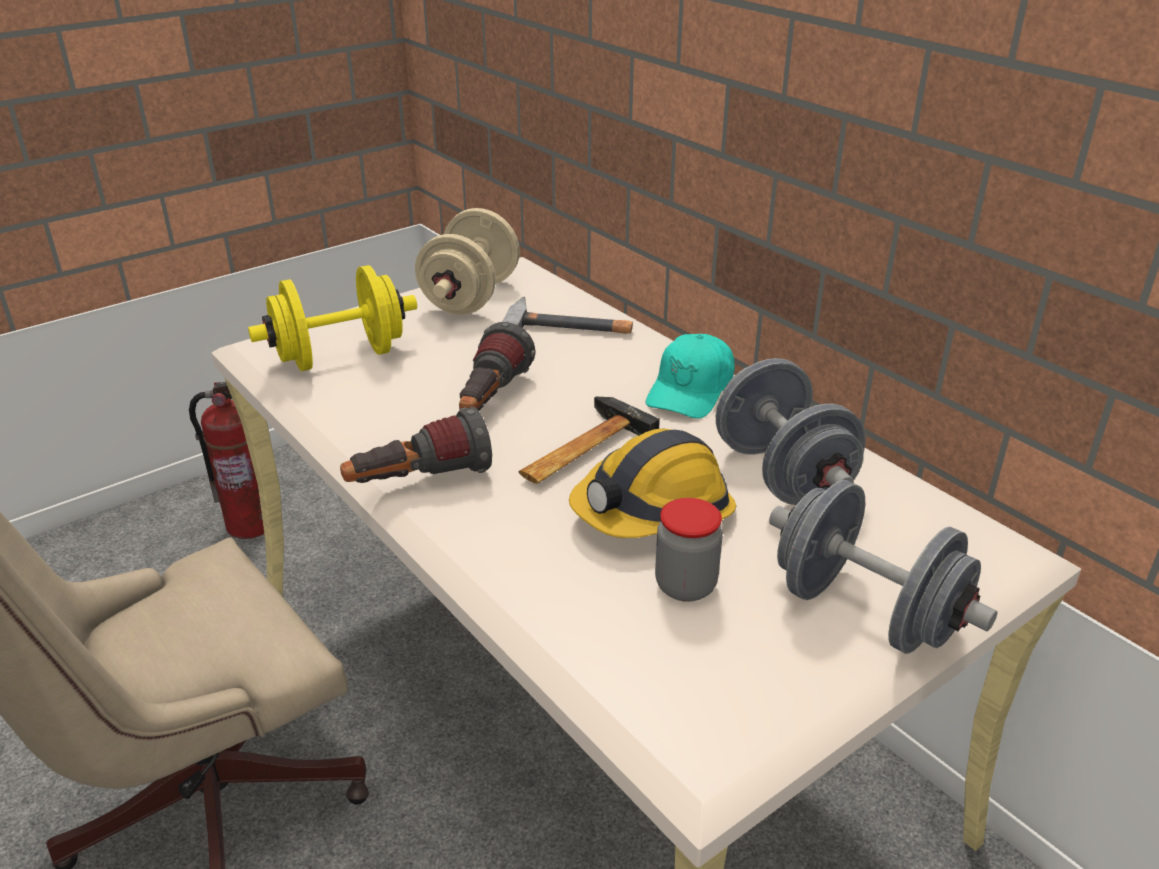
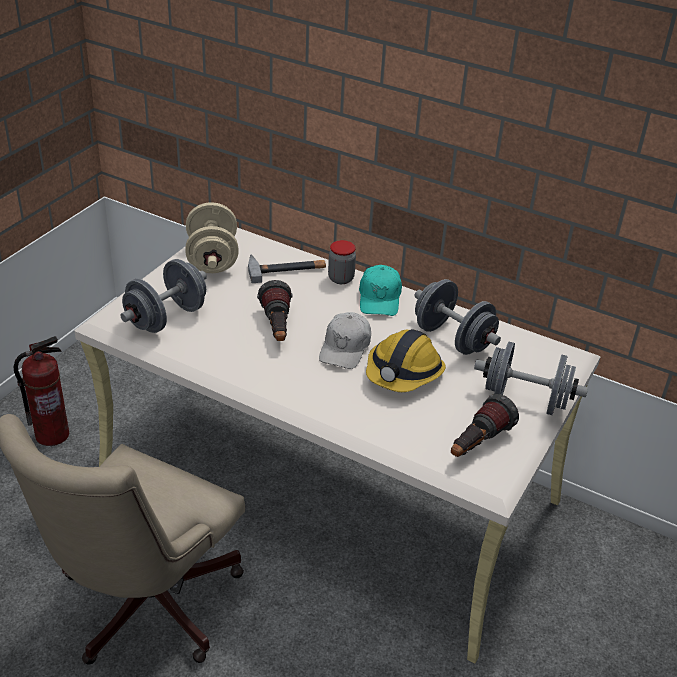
camera: 25 degrees left, 5 degrees up
(340, 357) = (166, 318): yellow dumbbell -> grey dumbbell
(419, 482) = (275, 386): flashlight -> flashlight (477, 444)
(579, 450) = (345, 348): hammer -> white cap
(685, 586) = (441, 408): jar -> jar (341, 278)

